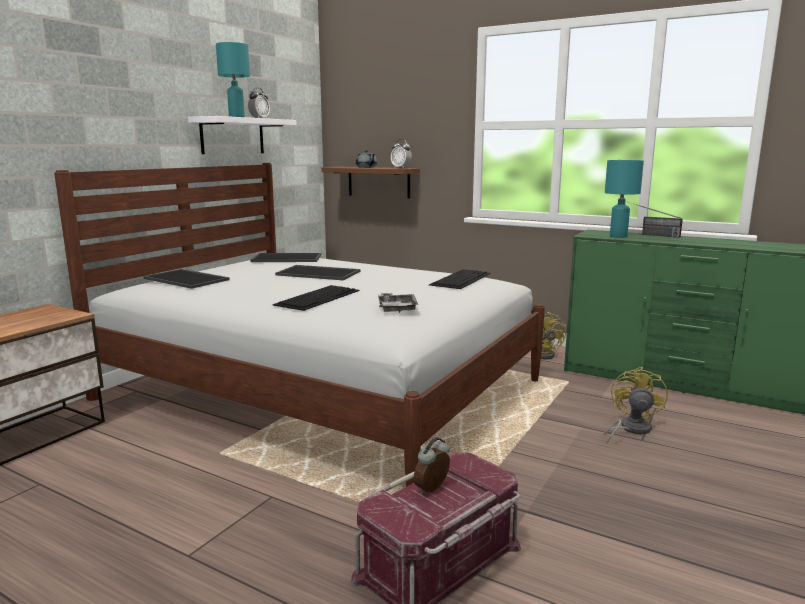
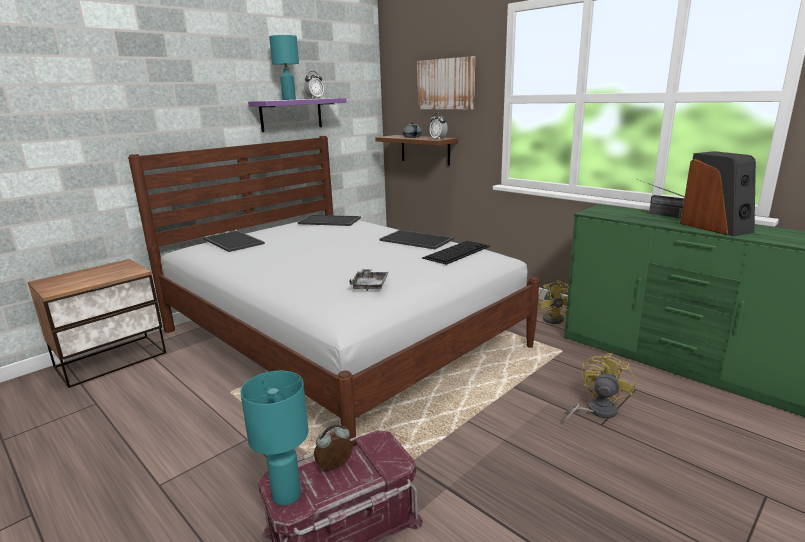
camera: 15 degrees right, 5 degrees up
(232, 136) = (291, 114): white shelf -> purple shelf
(318, 297) = (315, 268): keyboard -> none
(319, 273) = (341, 239): tray -> tray (417, 240)
(405, 110) = (446, 84): none -> picture
(618, 236) = (620, 215): turquoise table lamp -> turquoise table lamp (286, 495)
(712, 242) = (716, 227): none -> speaker

